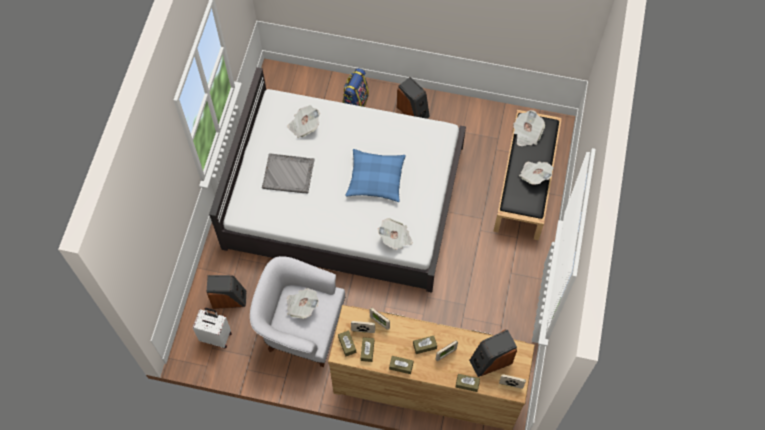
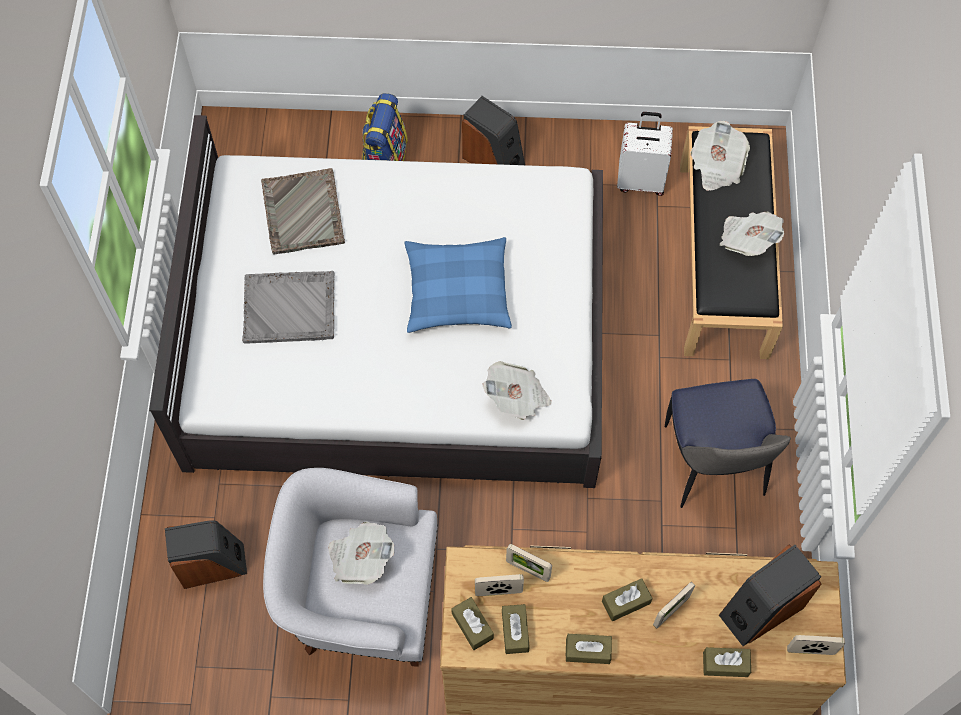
camera: 10 degrees left, 0 degrees up
(216, 336) = (200, 642): white suitcase -> white suitcase (641, 180)
(304, 126) = (303, 213): newspaper -> grey tray
(496, 290) = (713, 464): none -> chair

